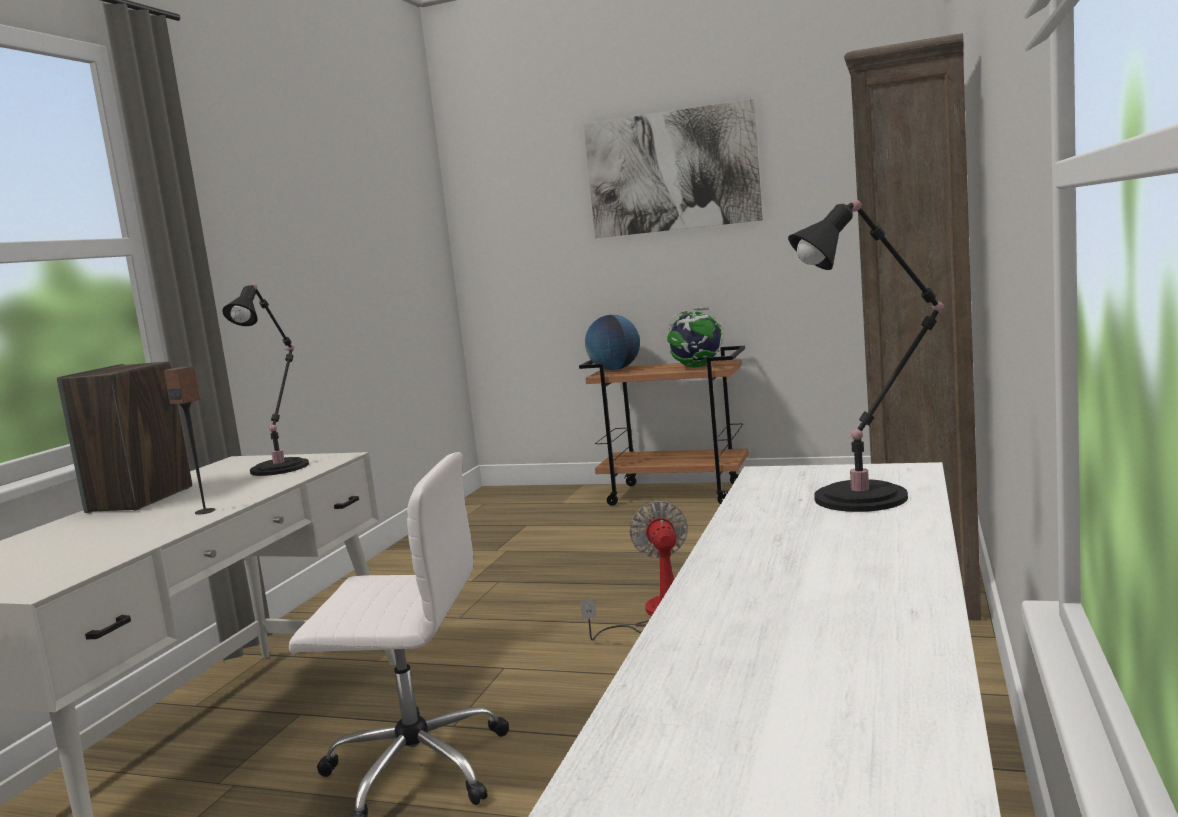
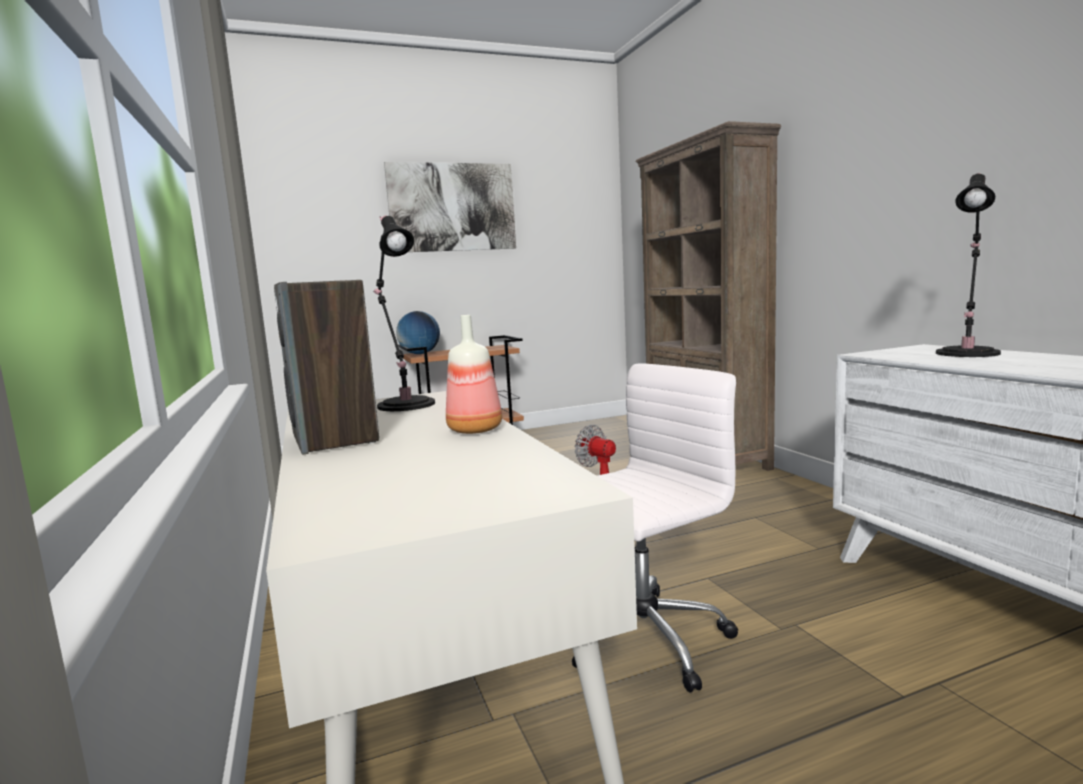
camera: 40 degrees left, 0 degrees up
(205, 511) = (476, 429): speaker -> bottle
(697, 367) = (487, 349): globe -> none

